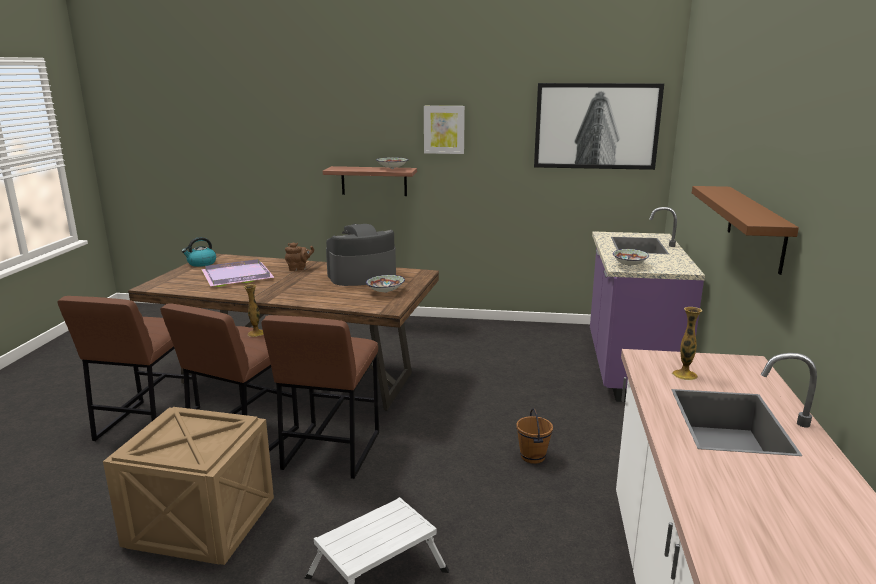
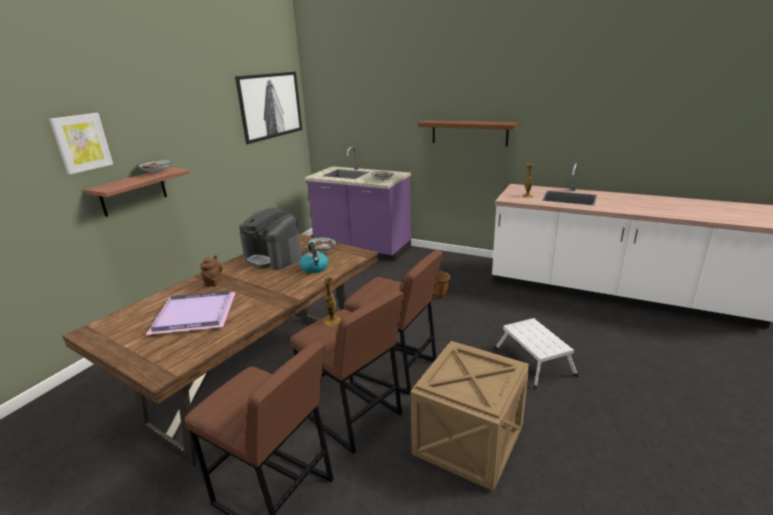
camera: 70 degrees left, 5 degrees up
(201, 263) = (107, 339): kettle -> kettle (315, 268)
(361, 276) = (273, 257): coffee machine -> coffee machine turned 45 degrees counterclockwise
(444, 129) = (181, 126): picture -> picture (82, 142)

